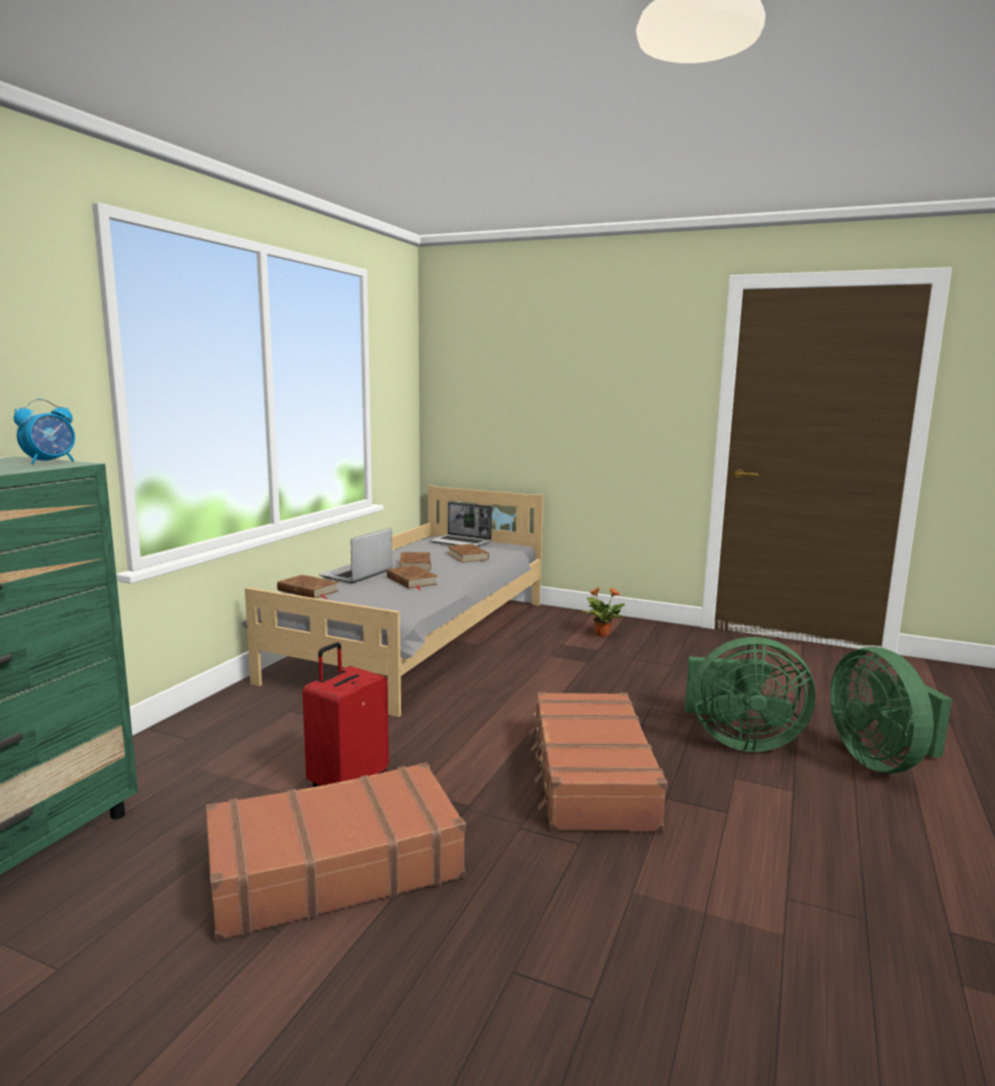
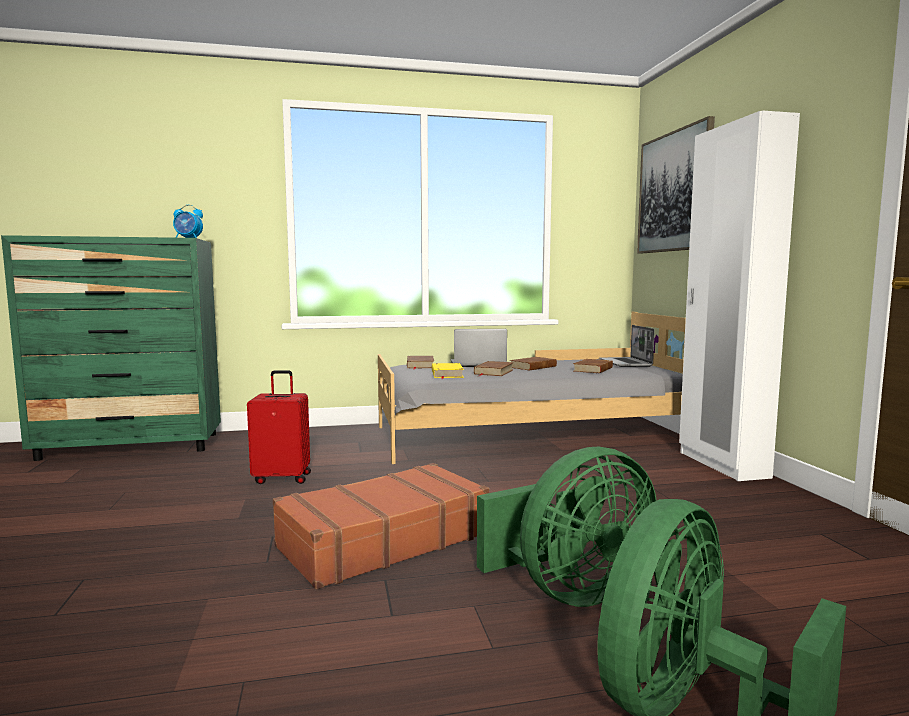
camera: 55 degrees right, 5 degrees down
(334, 867) = (180, 502): brown suitcase -> none
(384, 595) = (446, 374): none -> yellow book
(487, 370) = (674, 192): none -> picture
(589, 618) = (722, 464): none -> white wardrobe
(601, 634) = (696, 477): potted plant -> none
(739, 741) = (570, 592): green fan -> green fan turned 90 degrees counterclockwise

